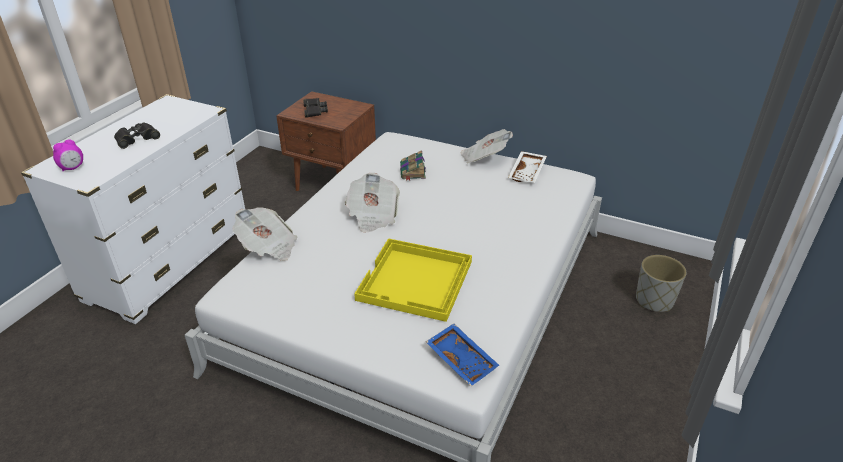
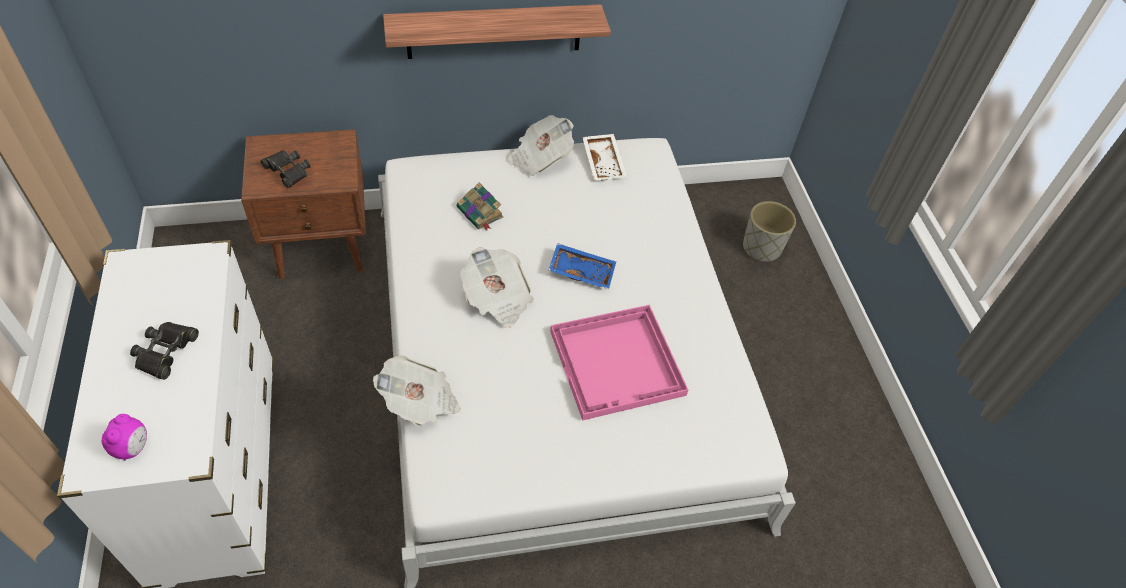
camera: 40 degrees left, 15 degrees up
(416, 281) = (618, 363): yellow tray -> pink tray
(462, 359) = (732, 428): blue tray -> blue tray (582, 271)
(471, 49) = (494, 31): none -> shelf

